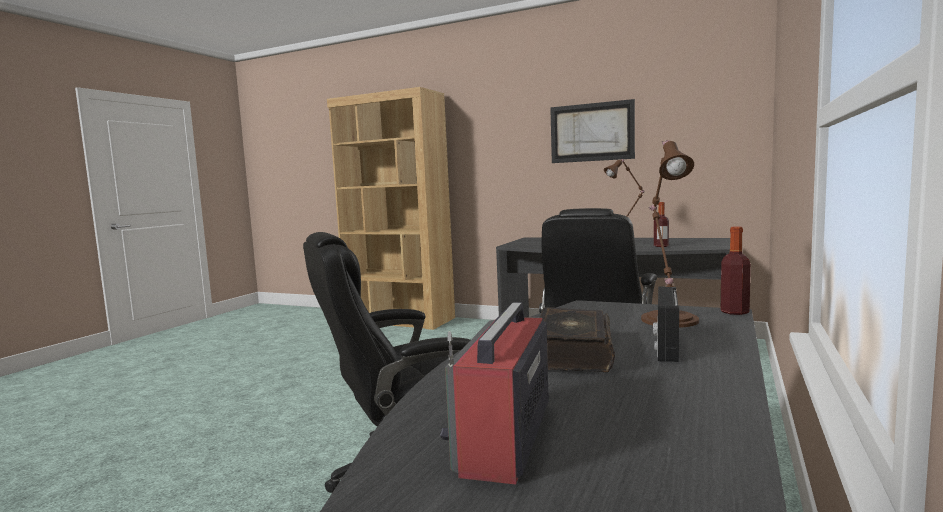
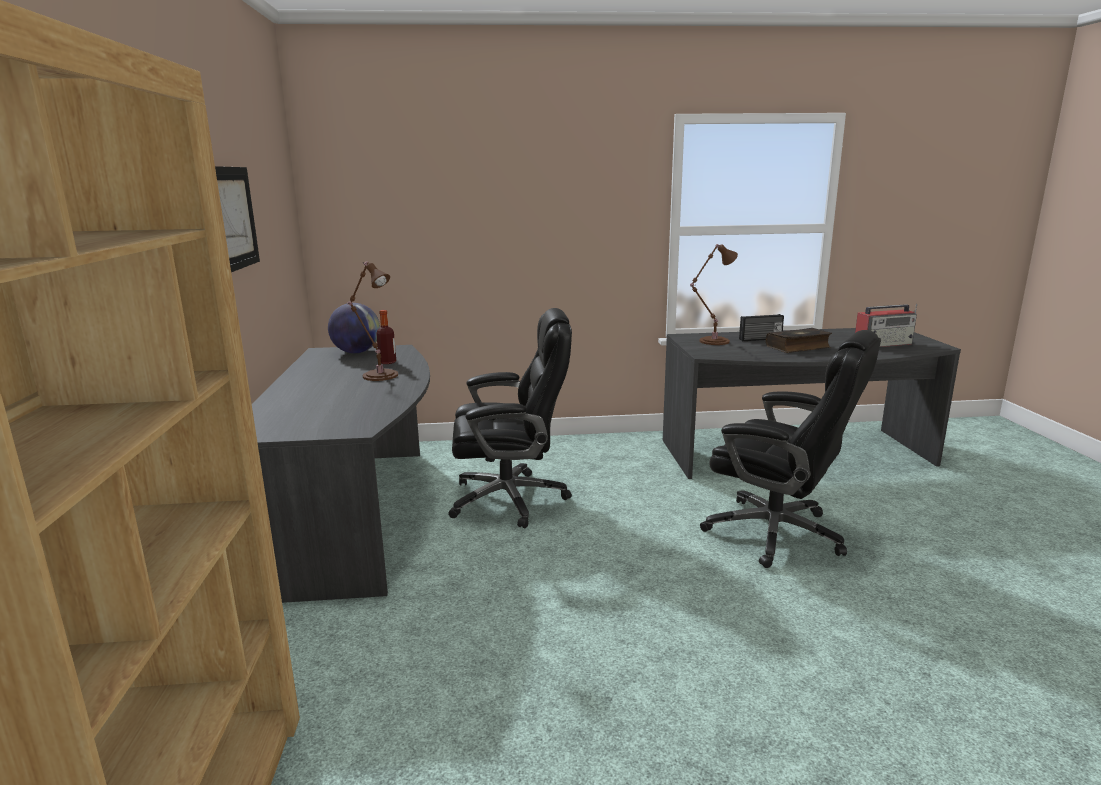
camera: 120 degrees left, 10 degrees up
(704, 242) = (356, 352): none -> globe
(734, 312) = (679, 335): bottle -> none

